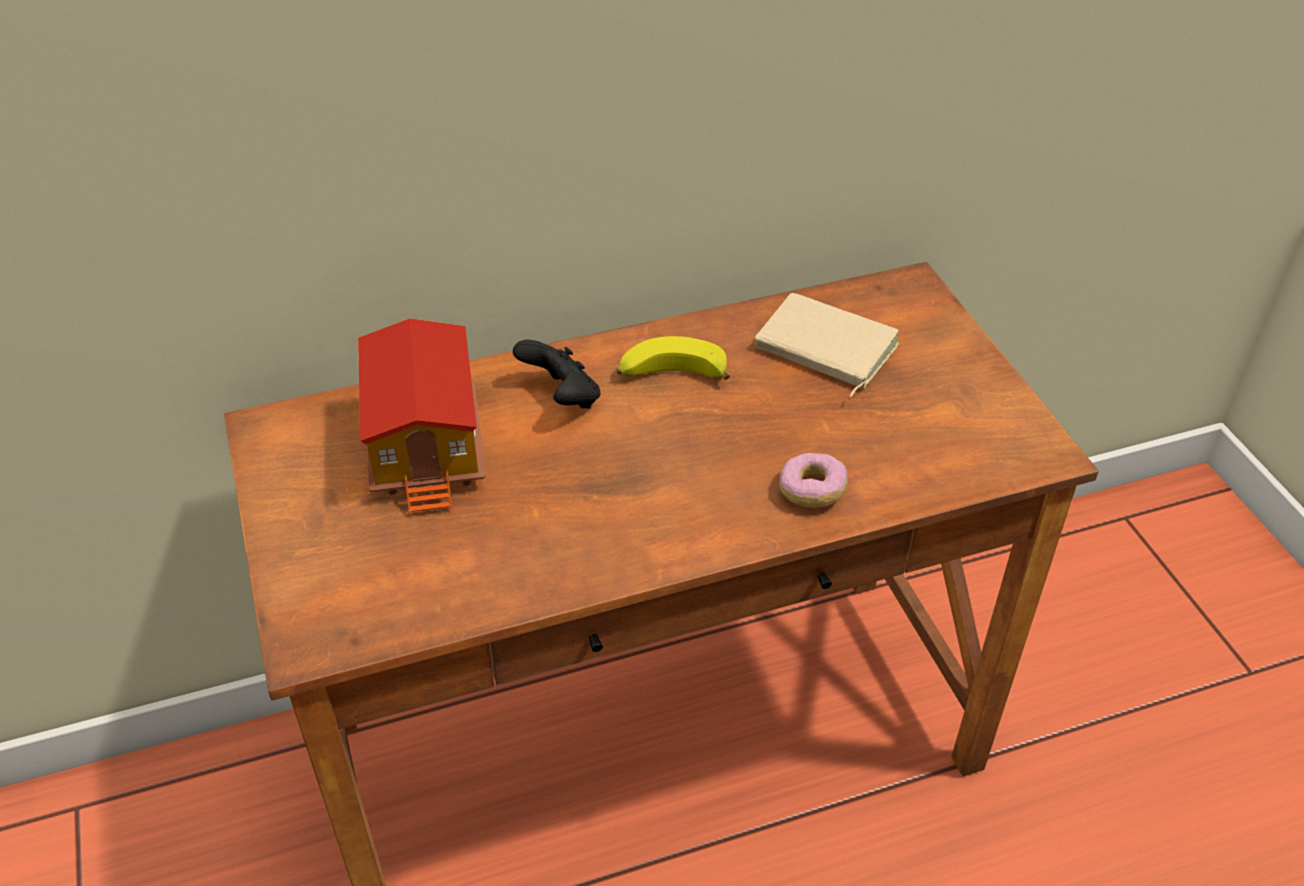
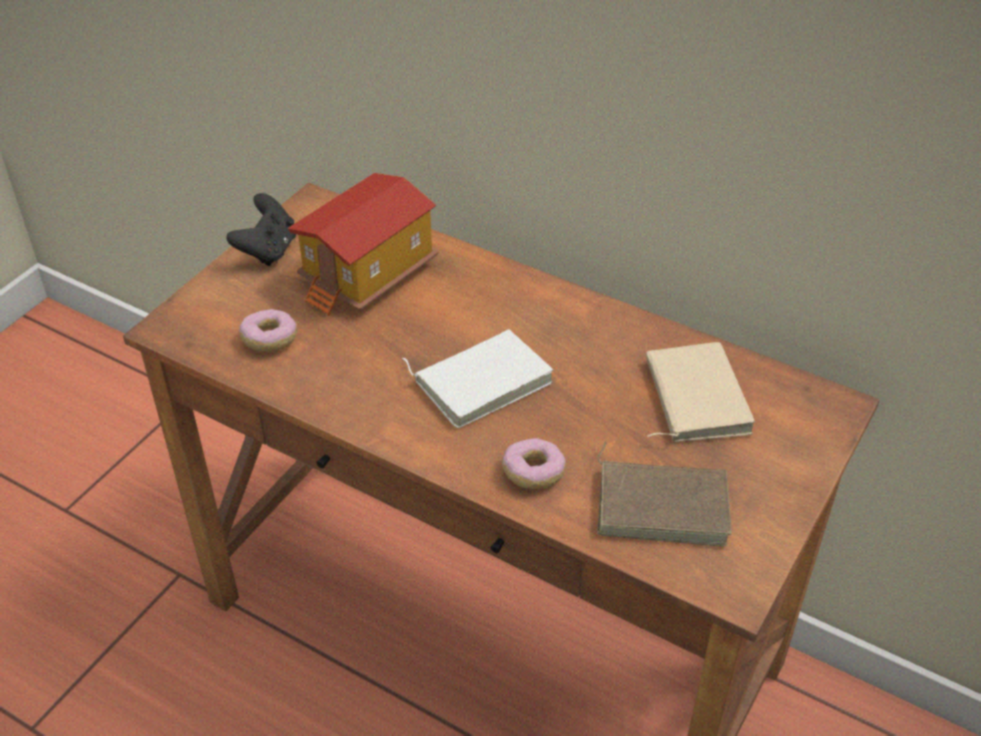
camera: 50 degrees right, 0 degrees up
(430, 572) = (270, 340): none -> donut
(562, 397) = (481, 302): black game controller -> black game controller (268, 250)
(663, 456) = (481, 380): none -> white book
(671, 376) = (565, 338): banana -> none
(922, 437) = (663, 504): none -> brown book

